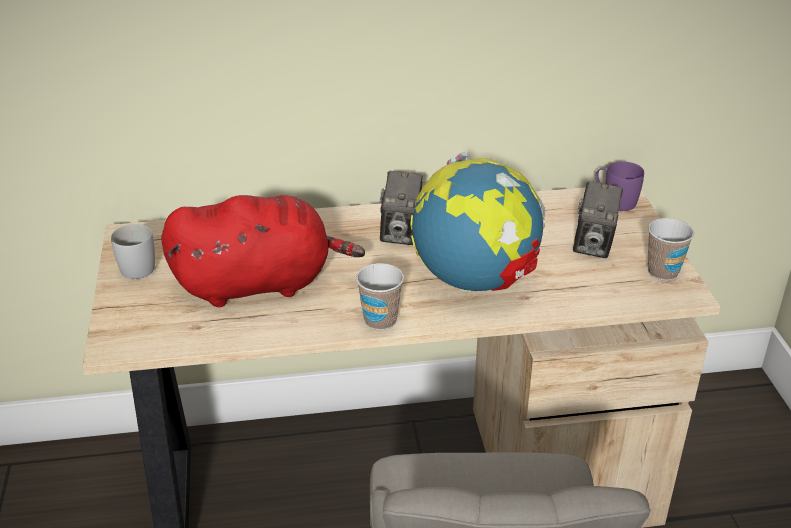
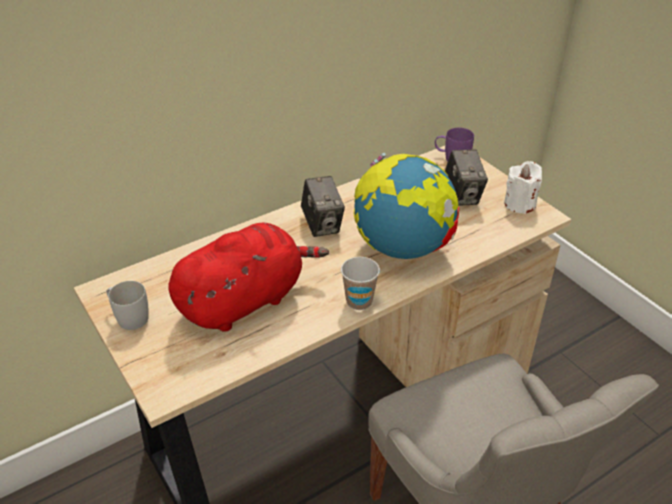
camera: 25 degrees left, 5 degrees up
(663, 272) = (520, 204): cup -> white candle

